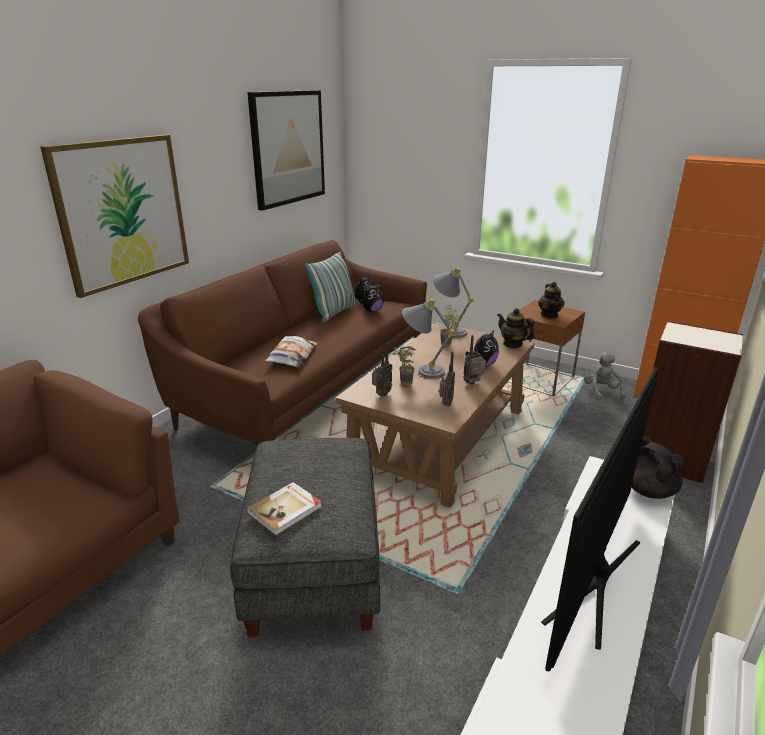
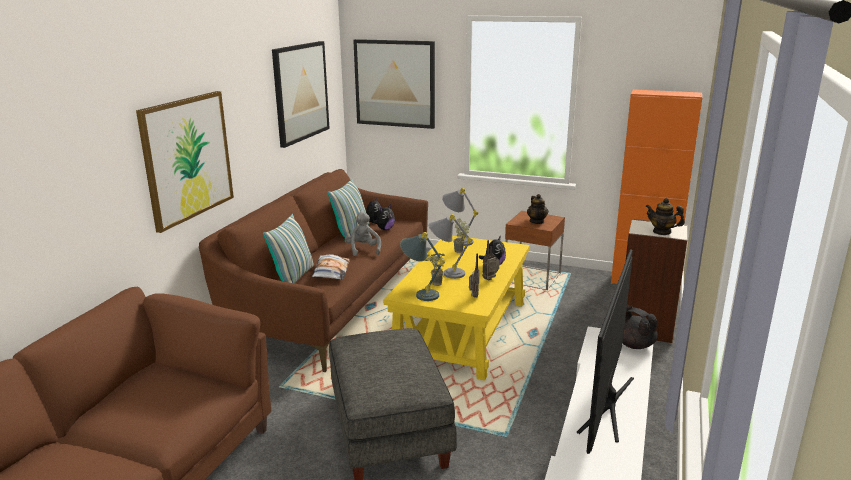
camera: 10 degrees left, 5 degrees down
(249, 360) = (293, 278): none -> pillow
(285, 510) = (377, 380): book -> none
(381, 394) = (420, 294): radio -> grey table lamp
(401, 144) = (395, 83): none -> picture
(440, 438) = (462, 331): brown coffee table -> yellow coffee table
(513, 344) = (513, 247): teapot -> teapot (662, 232)
(602, 392) = (585, 283): grey plush toy -> grey plush toy (363, 250)

